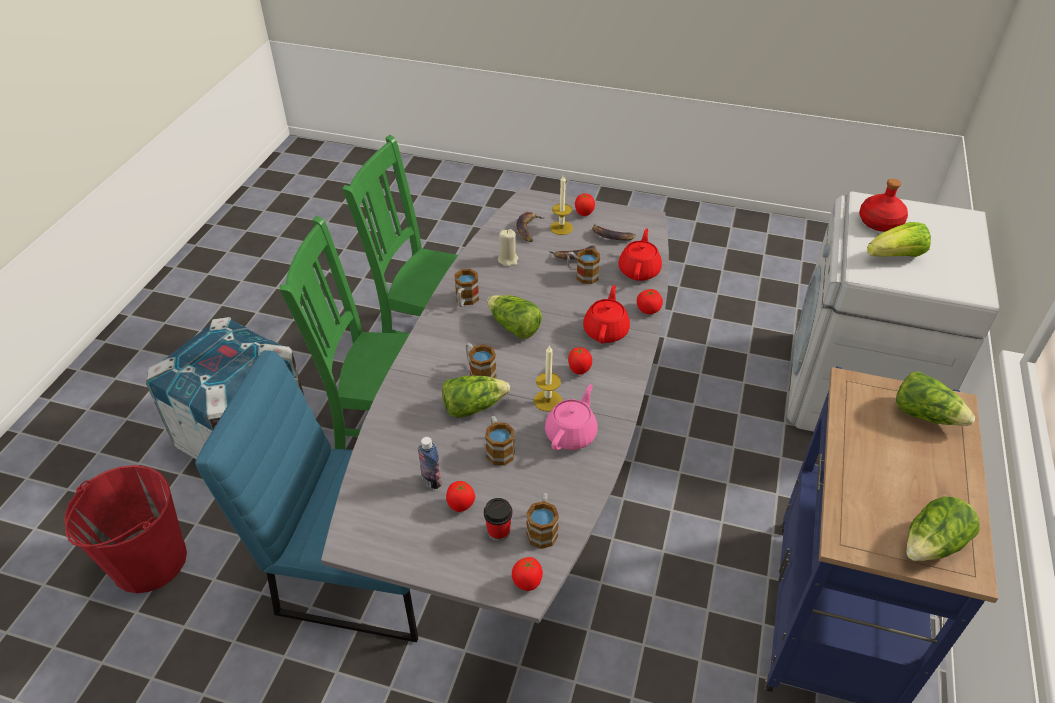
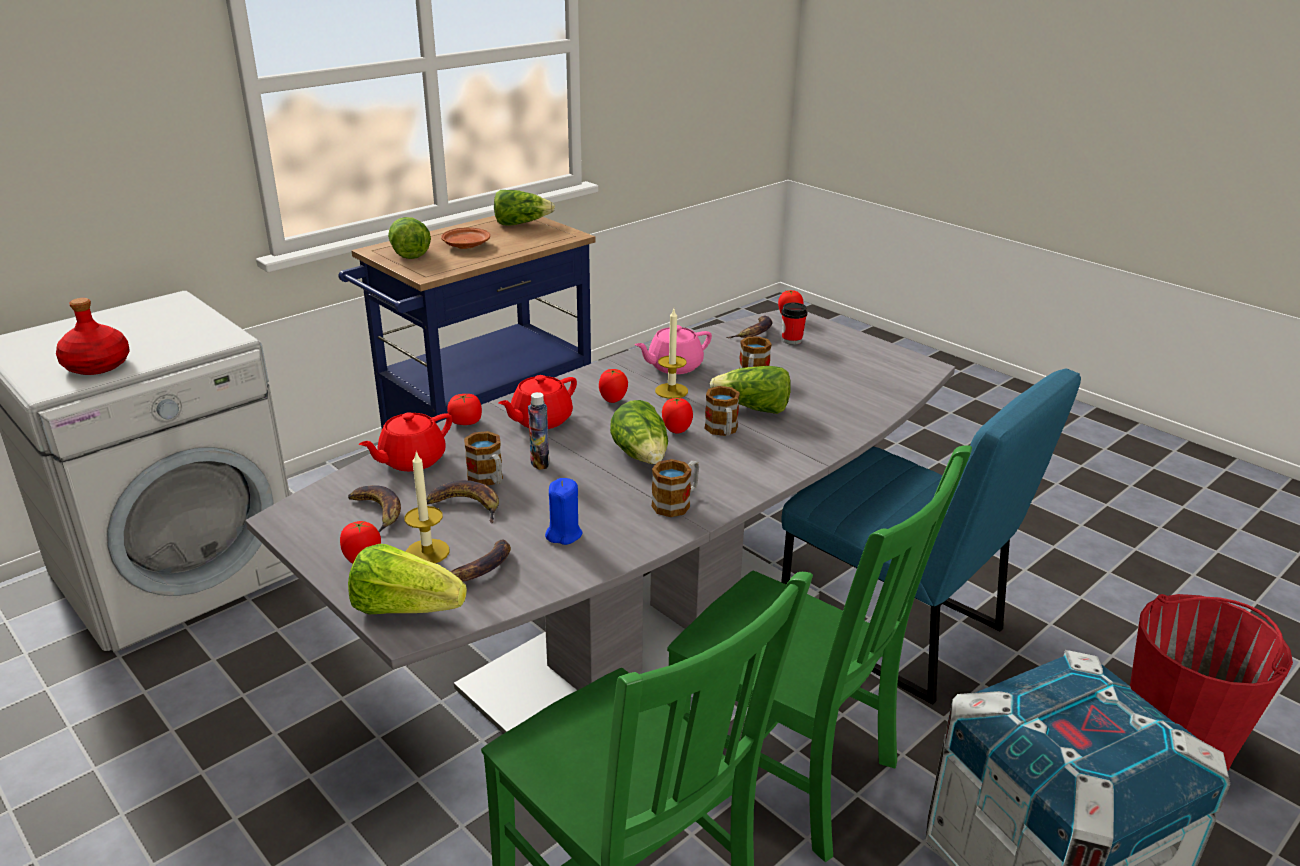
camera: 150 degrees left, 15 degrees down
(431, 481) = (832, 377): bottle -> bottle (540, 462)
(461, 506) = (814, 358): tomato -> tomato (676, 431)
(508, 260) = (563, 534): beige candle -> blue candle
(542, 529) = (754, 333): mug -> banana
(896, 256) = (165, 338): lettuce -> lettuce (405, 608)
(903, 456) = (466, 245): none -> brown plate

